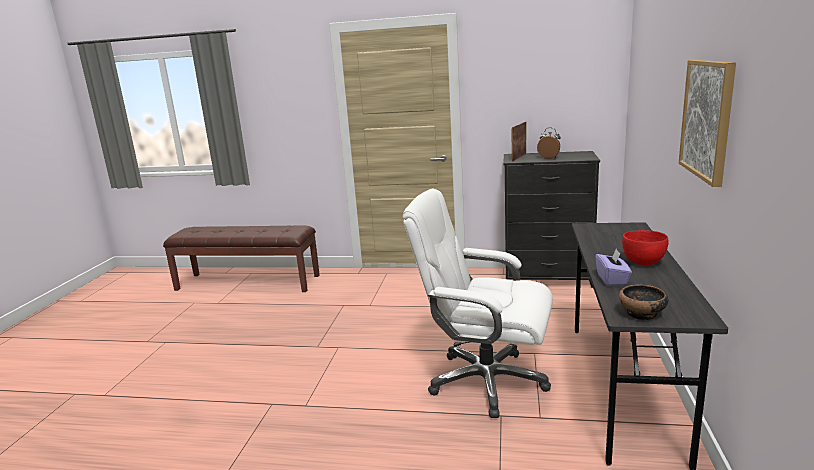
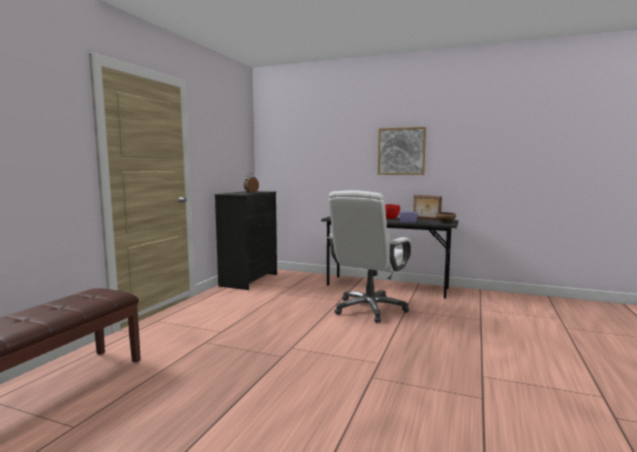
camera: 80 degrees left, 10 degrees down
(518, 157) = (234, 193): picture frame -> picture frame (426, 219)

